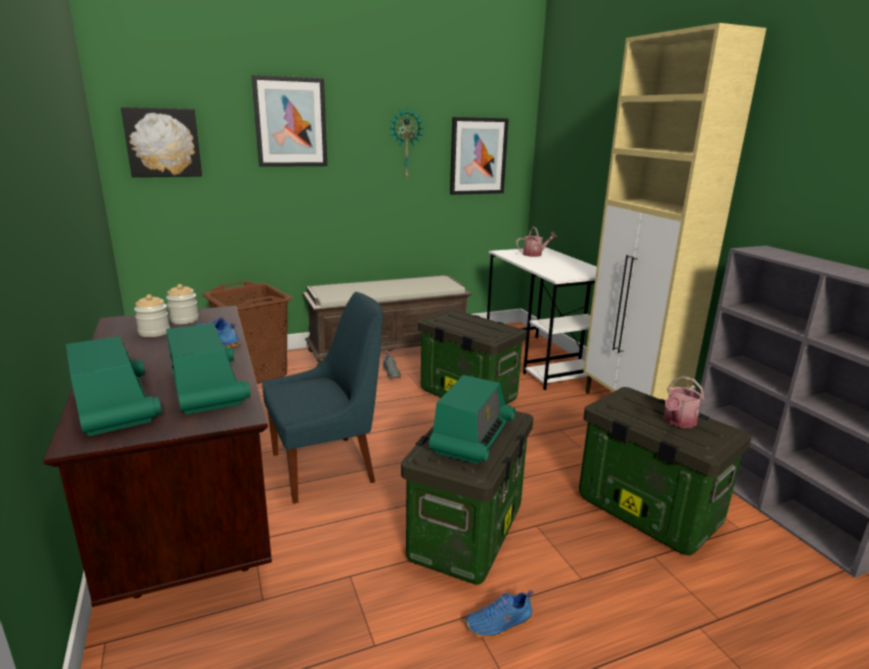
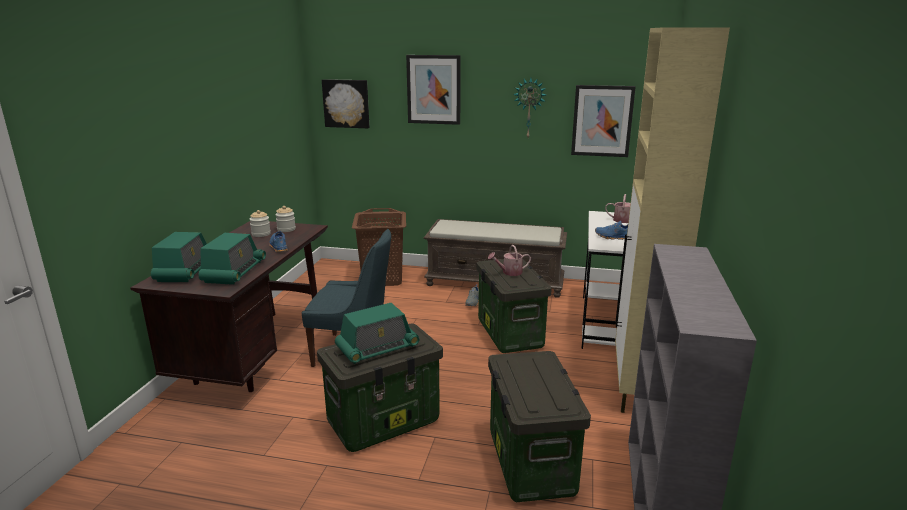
camera: 35 degrees right, 0 degrees up
(499, 625) = (335, 478): blue shoe -> blue shoe (613, 237)
(678, 422) = (540, 387): watering can -> watering can (509, 272)

